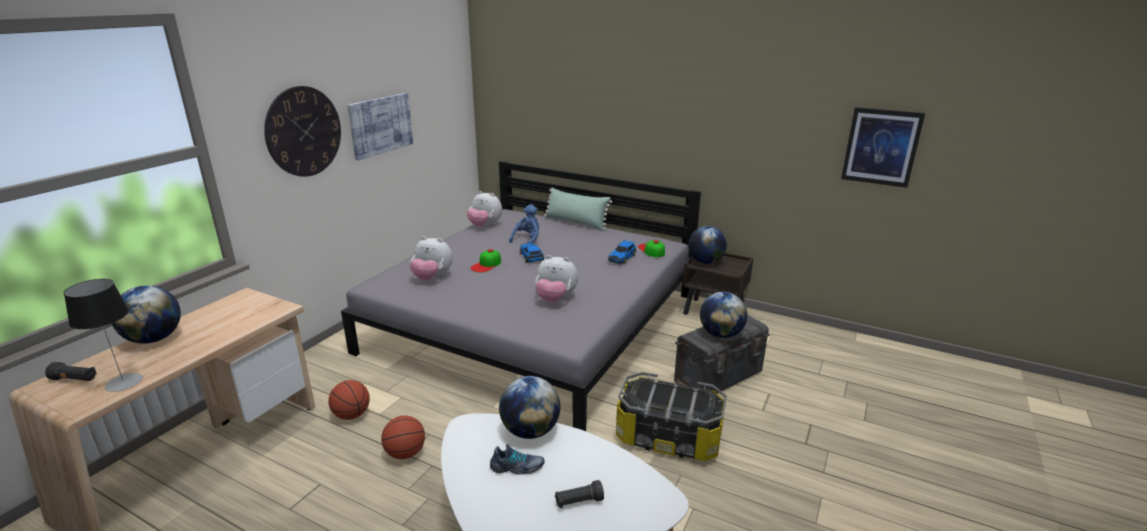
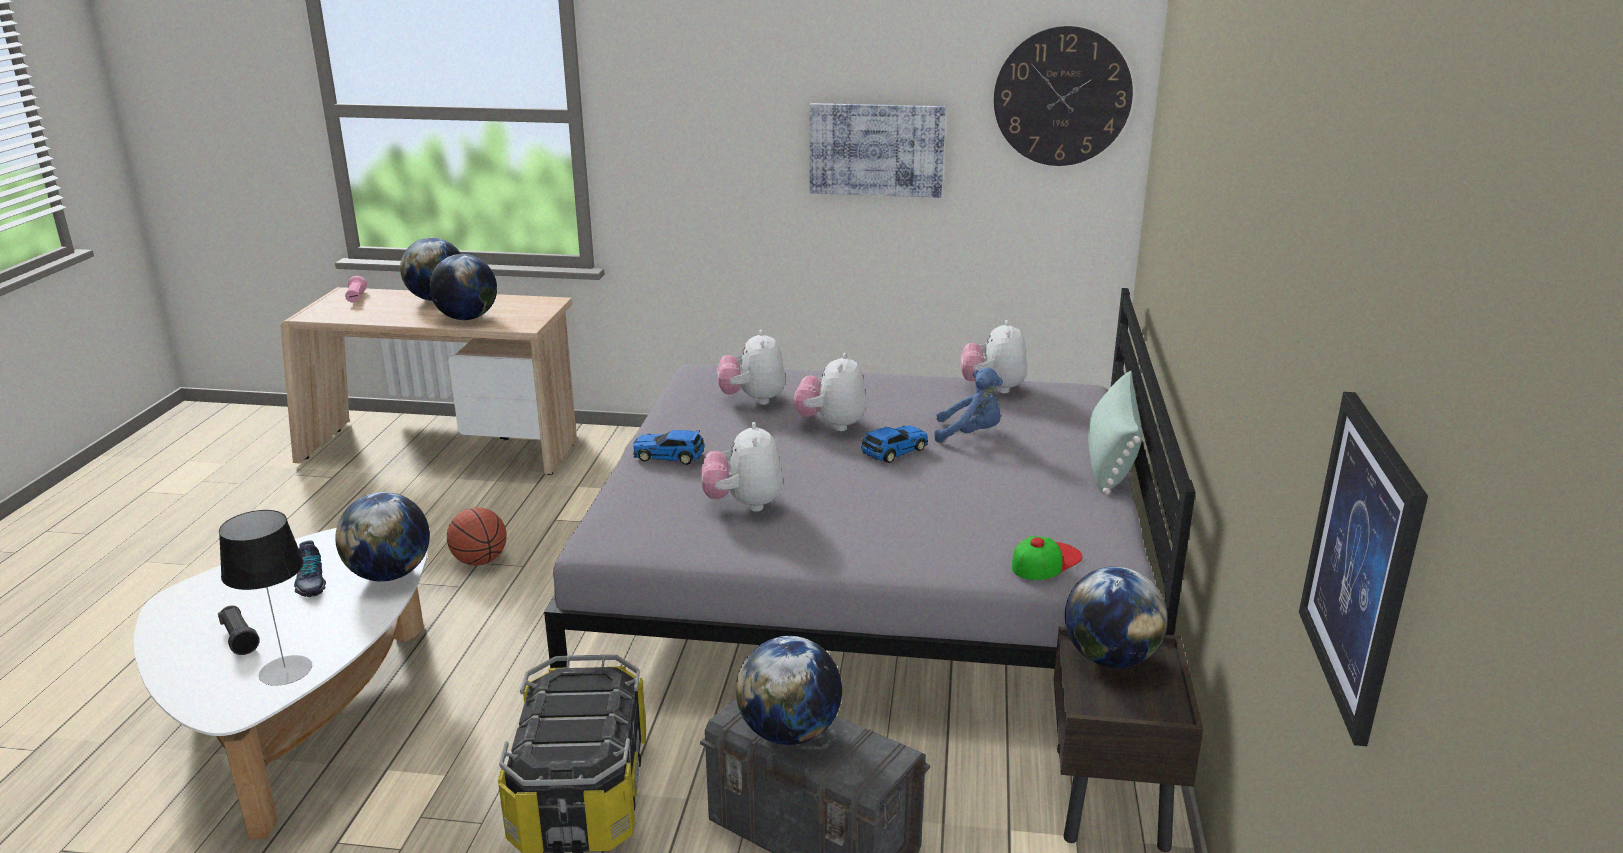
camera: 70 degrees right, 0 degrees up
(75, 380) = (356, 298): black flashlight -> pink flashlight
(123, 382) = (353, 314): table lamp -> table lamp (285, 670)
(227, 329) = (467, 318): none -> globe
(304, 131) = (724, 127): wall clock -> wall clock (1062, 97)
(351, 415) = (546, 502): basketball -> none
(486, 265) = (831, 424): cap -> plush toy
(622, 257) = (971, 534): toy car -> toy car (670, 456)

